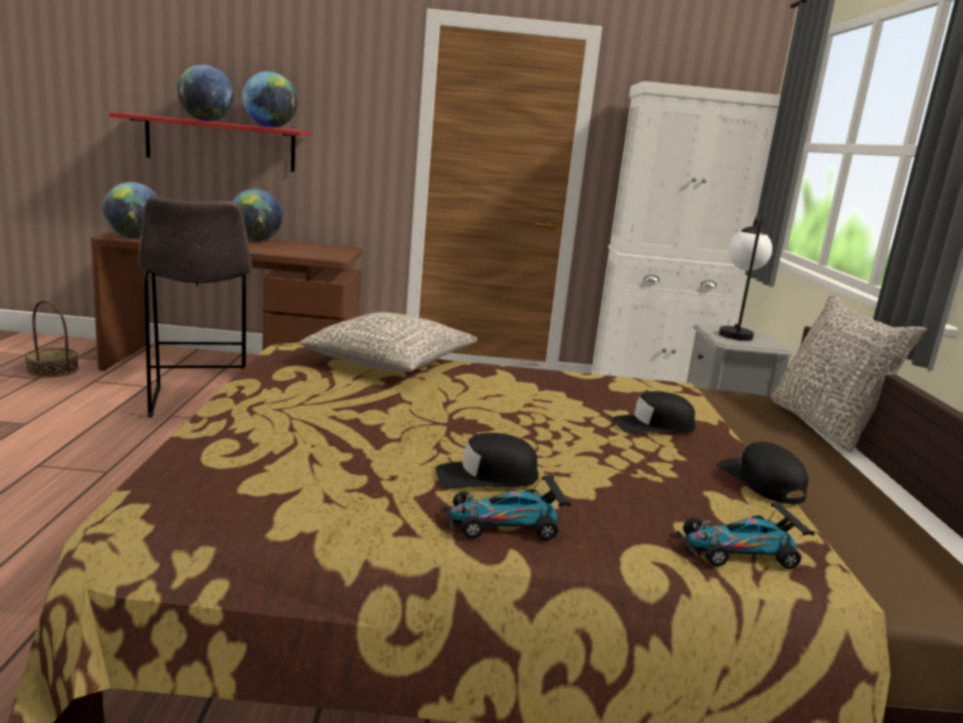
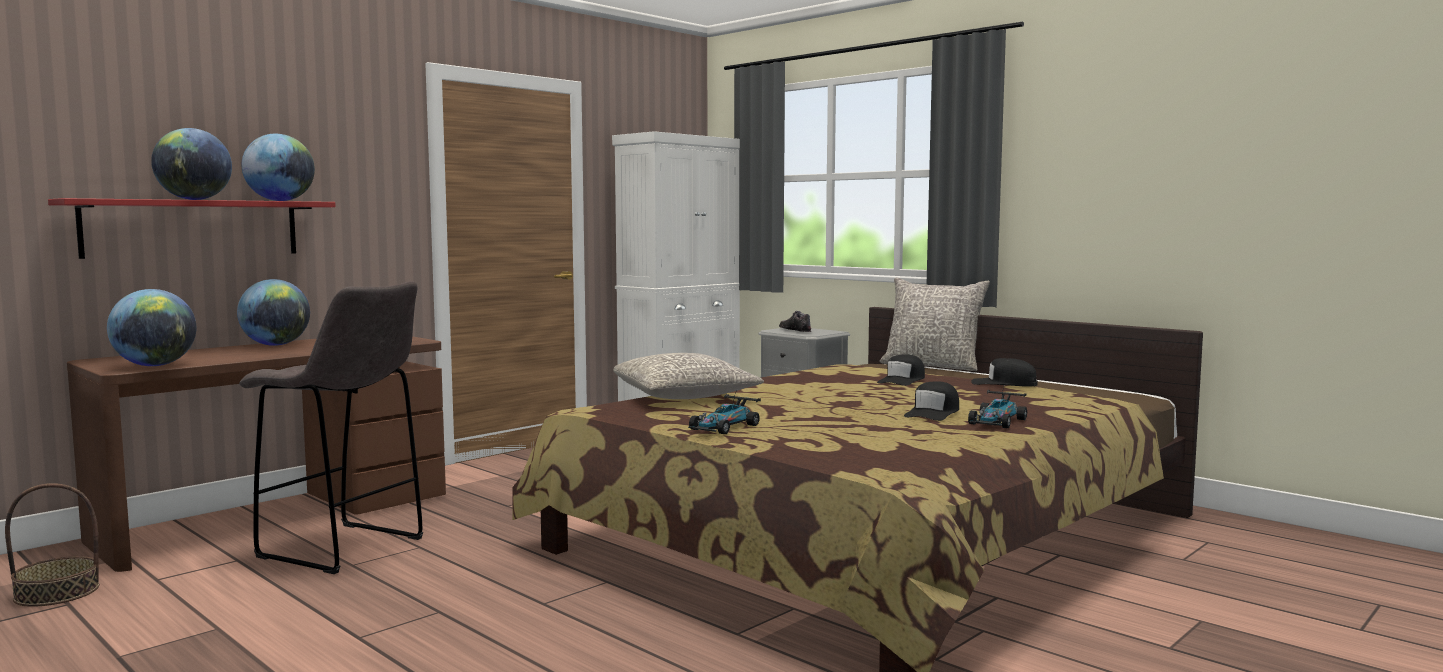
camera: 45 degrees left, 10 degrees down
(734, 333) = (795, 330): table lamp -> shoe
(739, 550) = (1071, 402): toy car -> toy car (724, 427)

